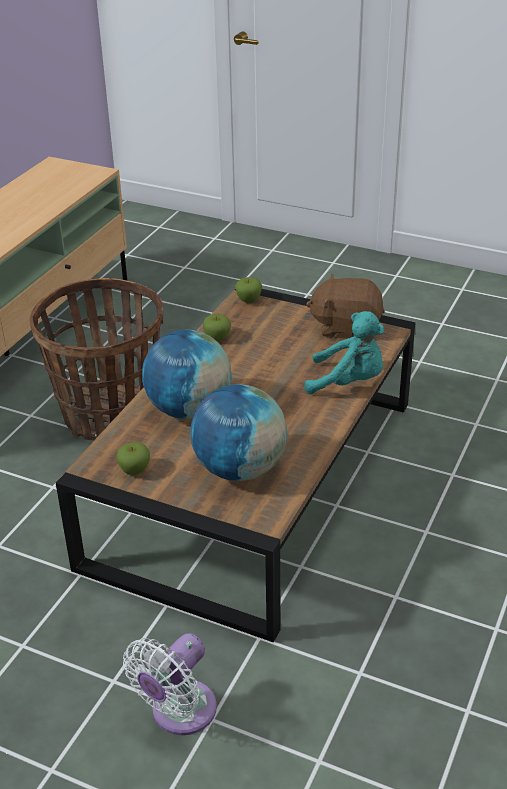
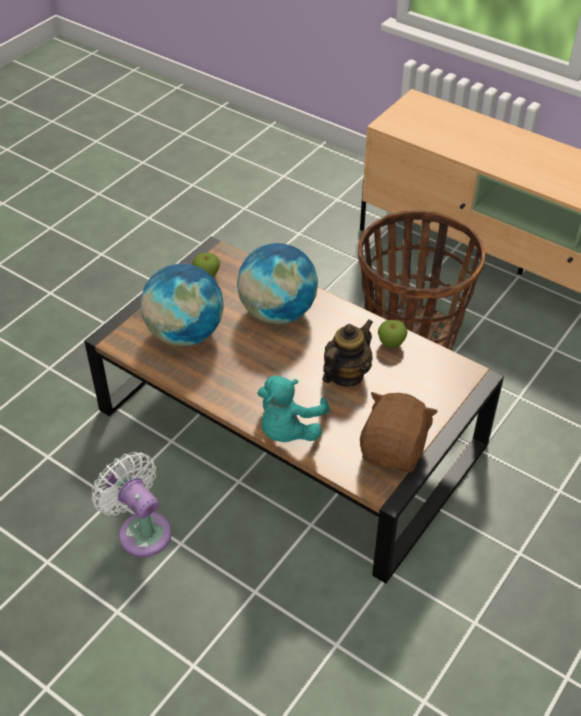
camera: 100 degrees right, 10 degrees up
(179, 713) = (62, 352): white fan -> white fan (141, 530)
(248, 300) = (463, 377): apple -> none
(267, 359) = (346, 375): none -> teapot

